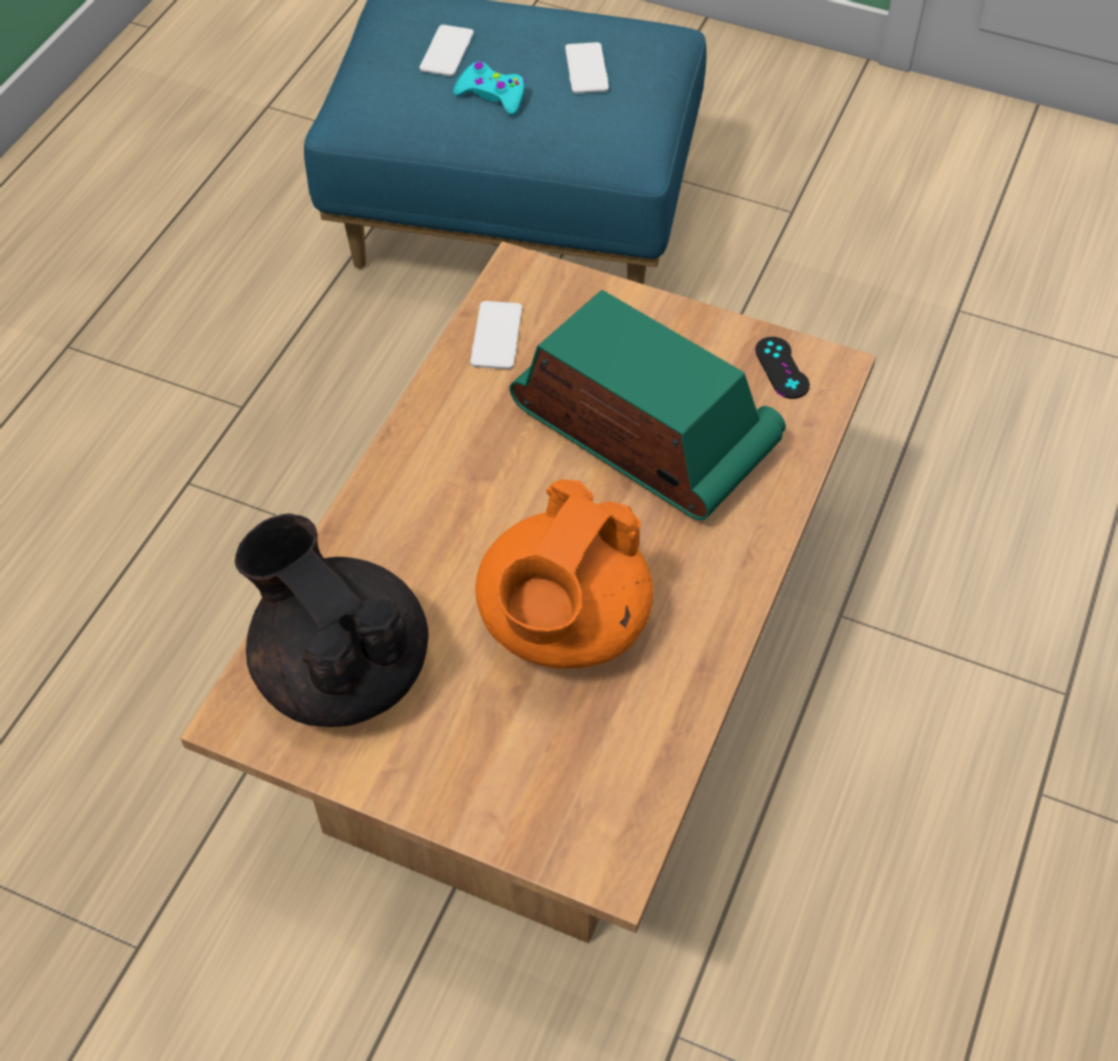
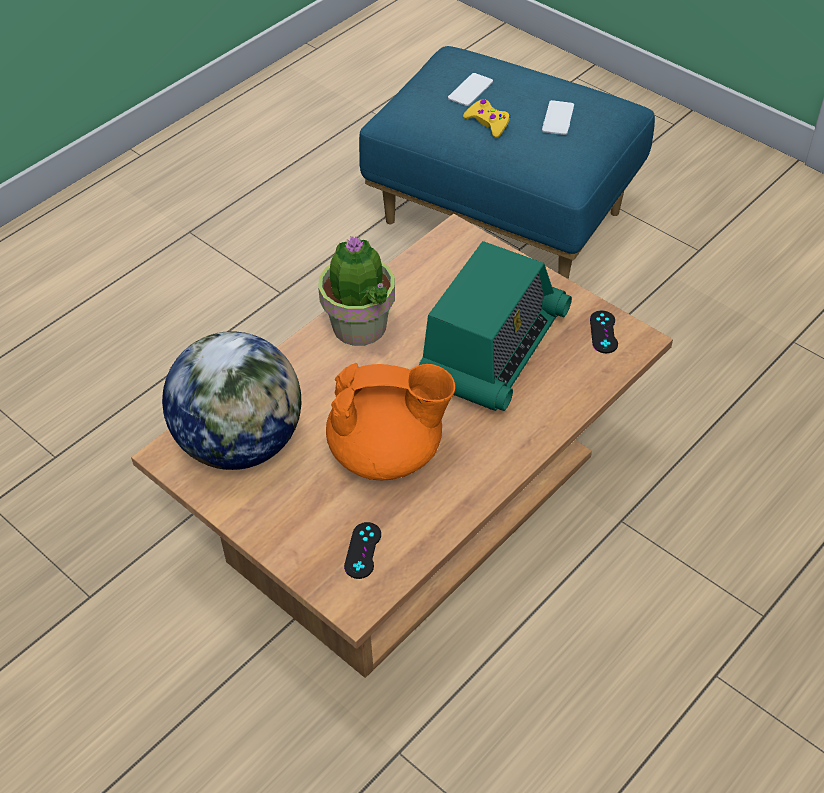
camera: 20 degrees right, 5 degrees down
(341, 670) = (241, 443): black teapot -> globe
(440, 445) = (359, 327): none -> potted plant
(492, 95) = (488, 123): turquoise game controller -> yellow game controller
(496, 336) = (424, 270): phone -> none
(562, 625) = (388, 453): orange teapot -> orange teapot turned 135 degrees counterclockwise
(589, 783) = (363, 550): none -> black game controller
(643, 431) = (493, 350): radio -> radio turned 60 degrees clockwise

